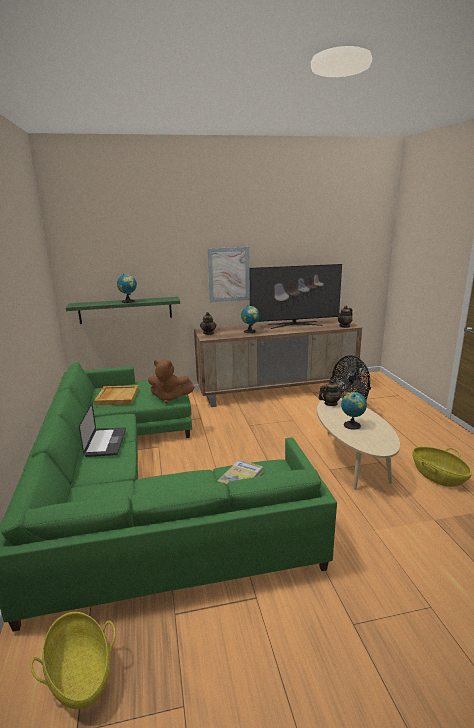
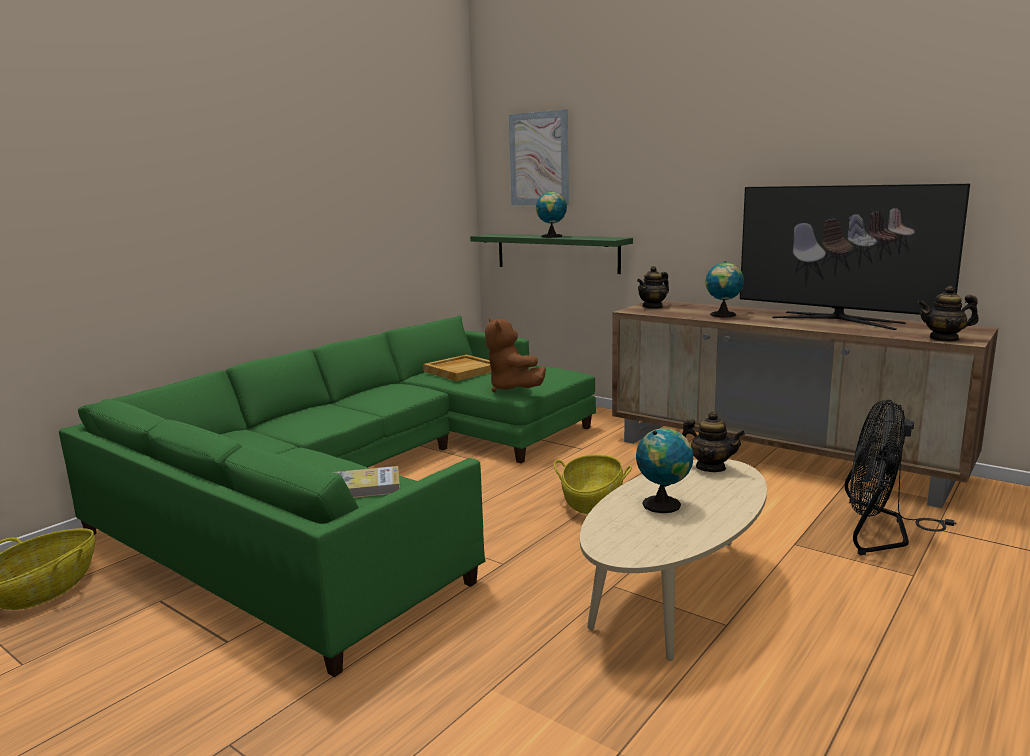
camera: 50 degrees right, 5 degrees down
(105, 442) = (350, 405): laptop -> none
(229, 274) = (723, 202): picture -> picture (539, 159)
(438, 476) = (800, 713): basket -> basket (592, 501)

